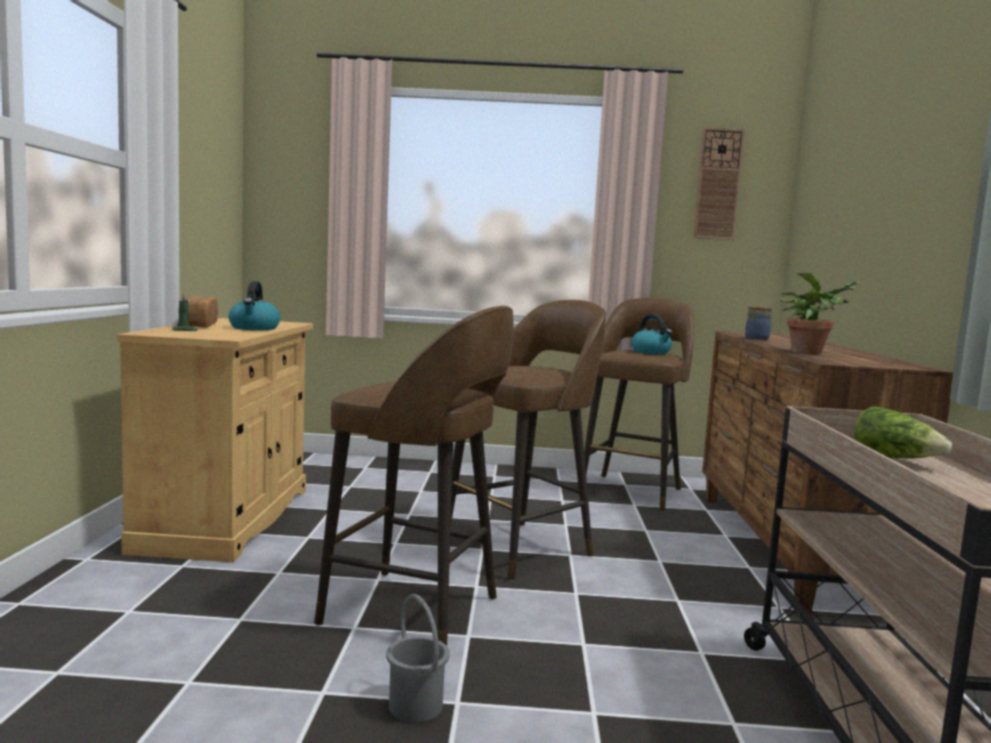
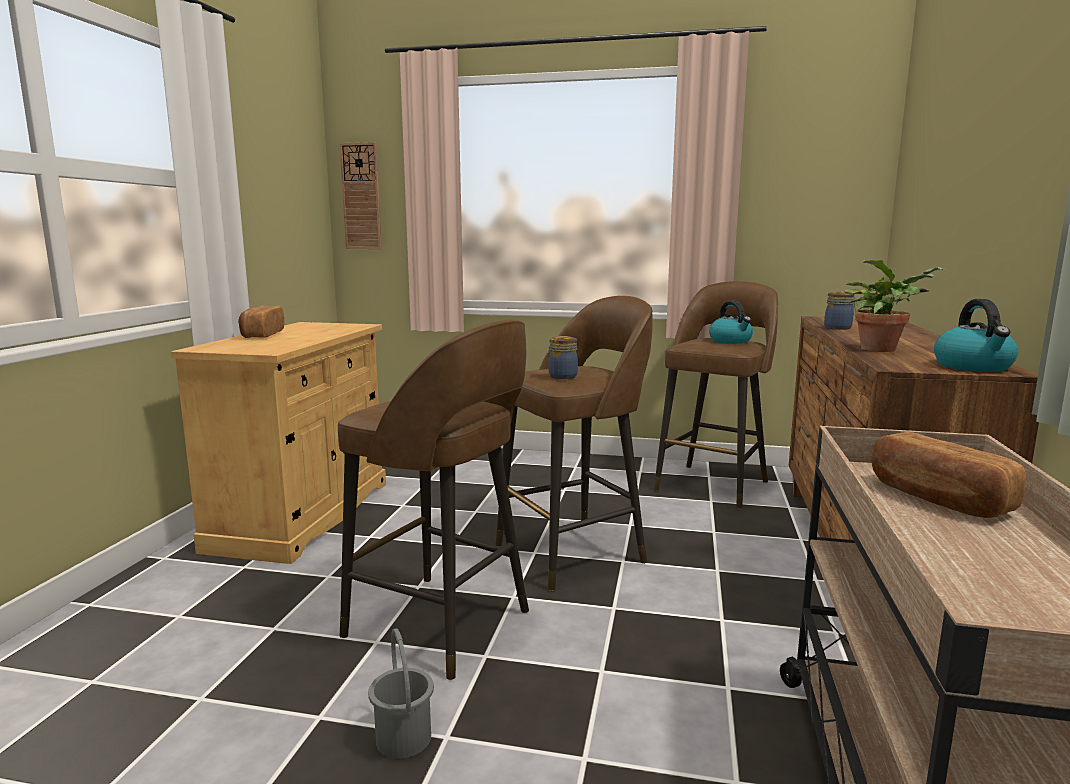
camera: 10 degrees right, 5 degrees up
(185, 330) = (241, 343): green candle -> none
(254, 328) = (313, 336): kettle -> kettle (973, 367)
(521, 371) = (561, 376): none -> jar
(718, 184) = (811, 152): wall clock -> wall clock (361, 196)
(895, 460) = (936, 498): lettuce -> bread

